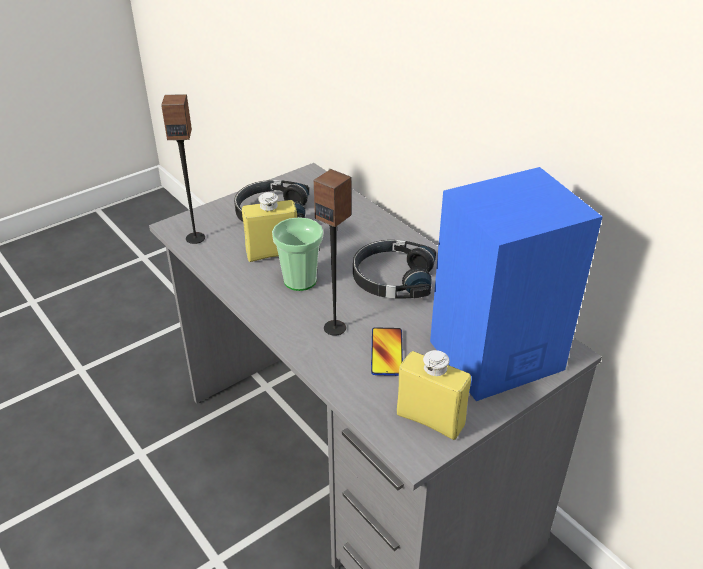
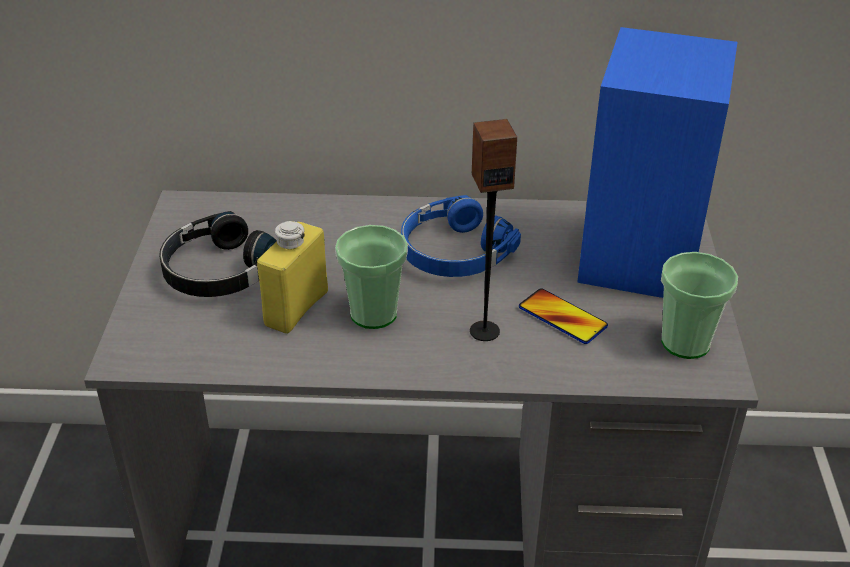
camera: 50 degrees left, 0 degrees up
(195, 238) = (176, 352): speaker -> none
(392, 279) = (453, 252): black headphones -> blue headphones
(430, 419) = (685, 343): yellow bottle -> cup

